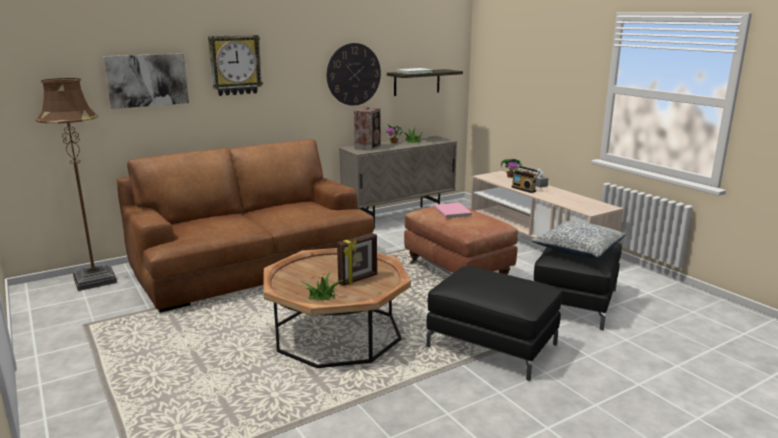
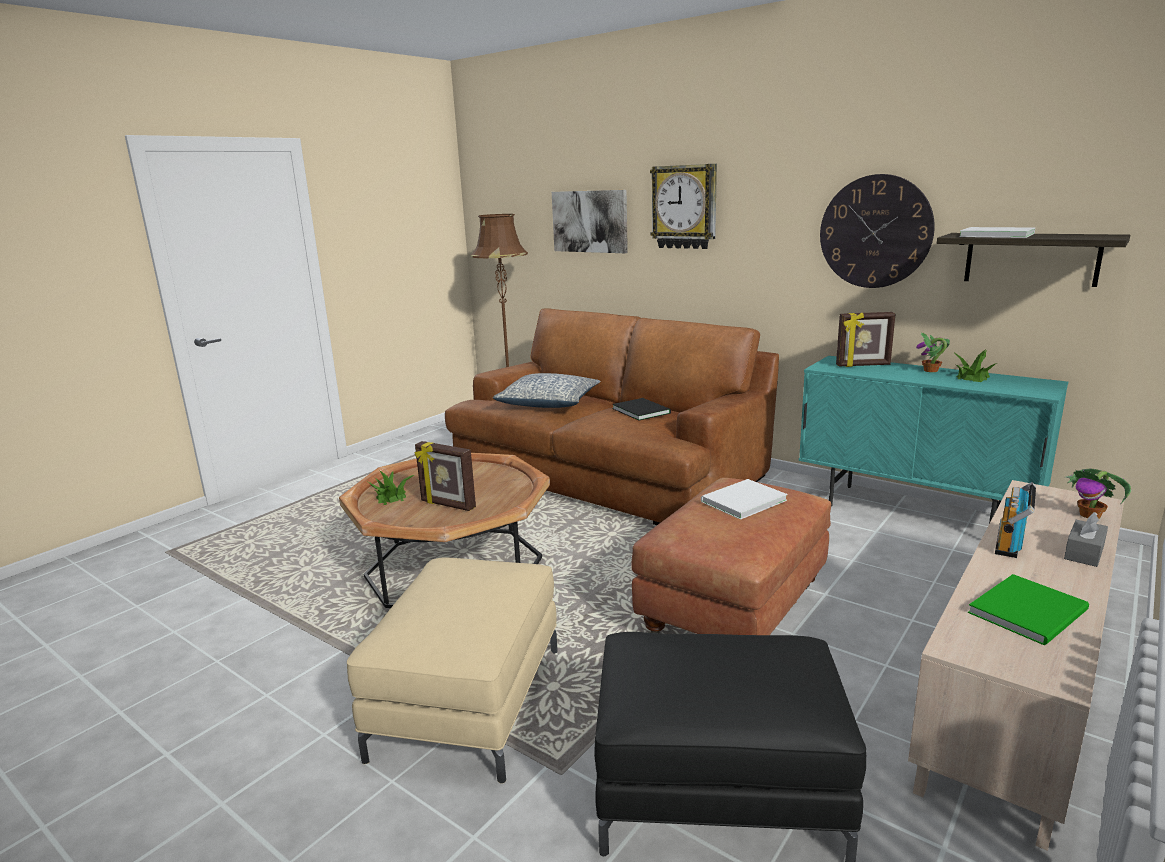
camera: 70 degrees right, 0 degrees up
(291, 205) = (641, 410): none -> black book
(368, 147) = (863, 365): speaker -> picture frame
(399, 217) = (913, 512): beige cabinet -> turquoise cabinet
(452, 212) = (740, 501): pink book -> white book
(492, 345) = (469, 702): black ottoman -> beige ottoman
(571, 199) = (1031, 611): none -> green book
(578, 249) = (696, 667): pillow -> pillow (549, 403)

